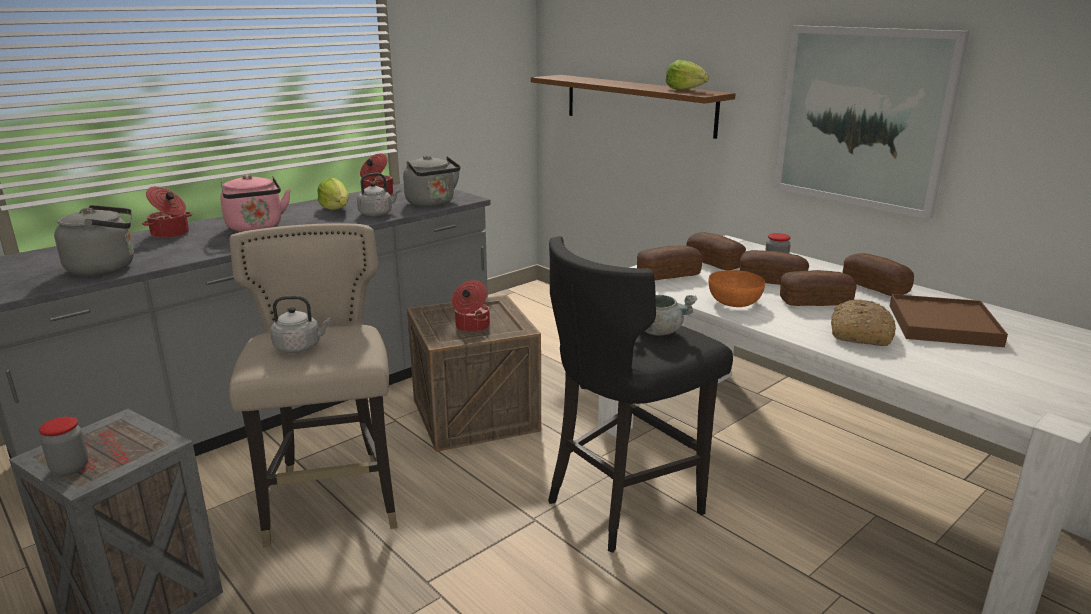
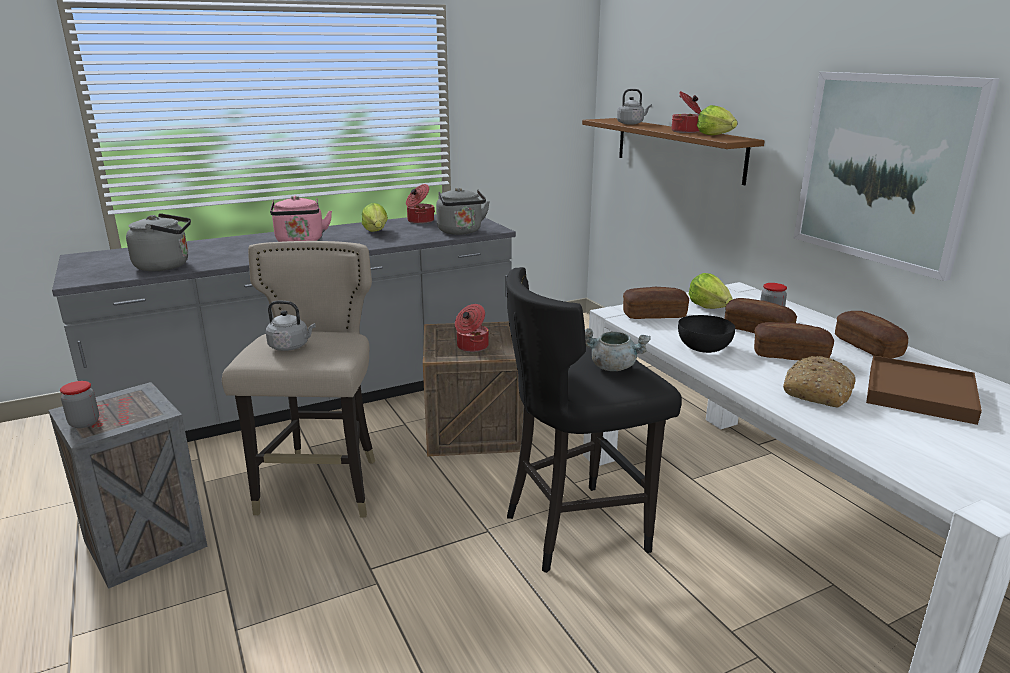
camera: 15 degrees right, 0 degrees up
(171, 234) = (232, 242): cooking pot -> cooking pot (686, 131)
(377, 213) = (408, 237): grey kettle -> grey kettle (631, 123)
(714, 262) = (709, 307): bread -> lettuce
(734, 302) = (703, 347): orange bowl -> black bowl

